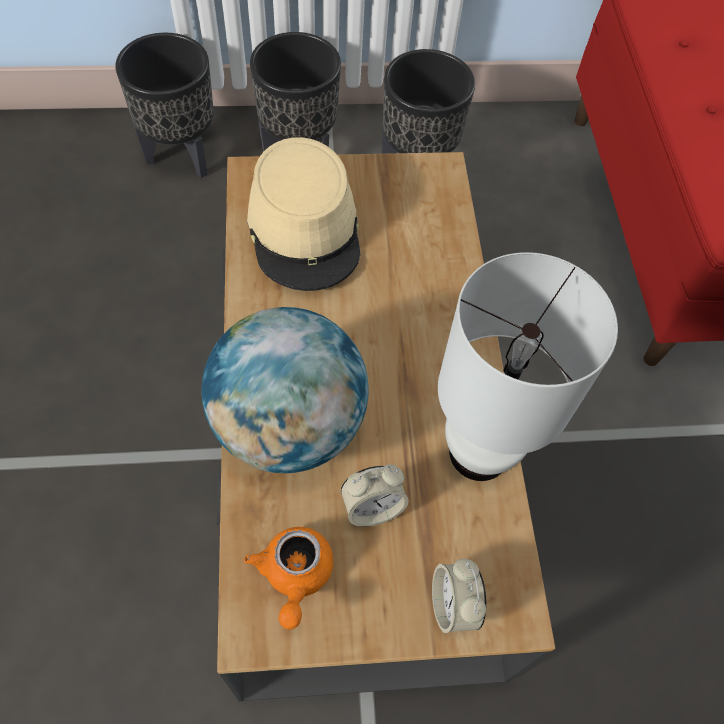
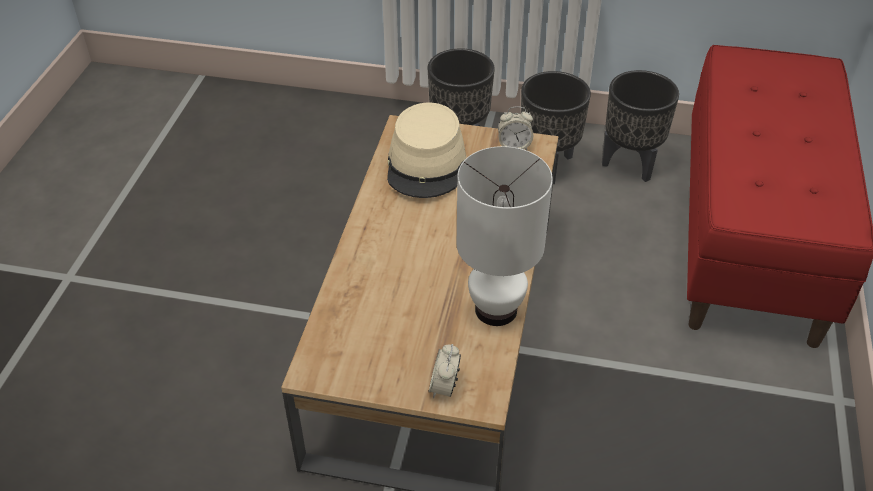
camera: 20 degrees right, 15 degrees down
(183, 156) = (372, 129): black planter -> black planter (630, 164)
(288, 426) = (373, 270): globe -> none
(294, 576) = (347, 350): orange teapot -> none
(372, 507) = (411, 324): alarm clock -> alarm clock (514, 146)

